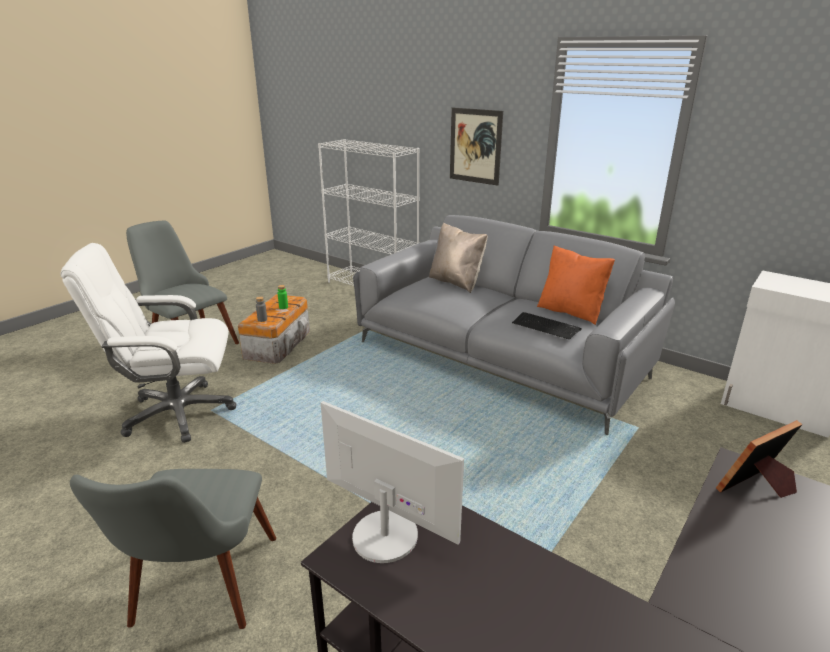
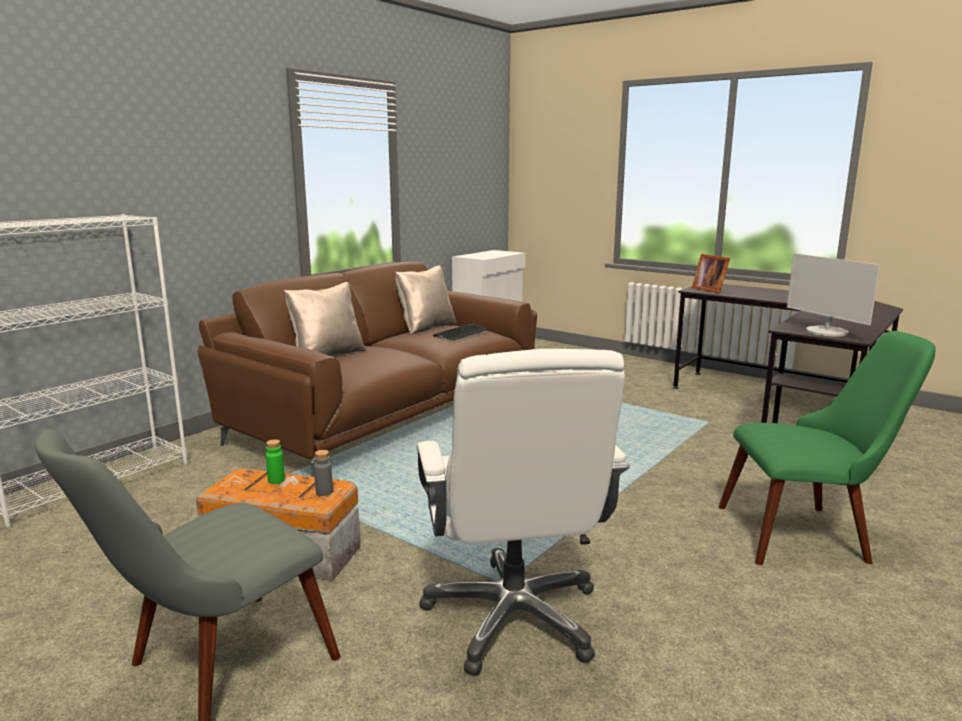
camera: 90 degrees left, 10 degrees down
(199, 595) = (809, 533): grey chair -> green chair
(385, 535) = (826, 332): monitor -> monitor turned 60 degrees counterclockwise
(475, 146) = (210, 199): picture -> none
(502, 357) = (388, 412): grey sofa -> brown sofa
(571, 312) = (425, 328): orange pillow -> beige pillow

